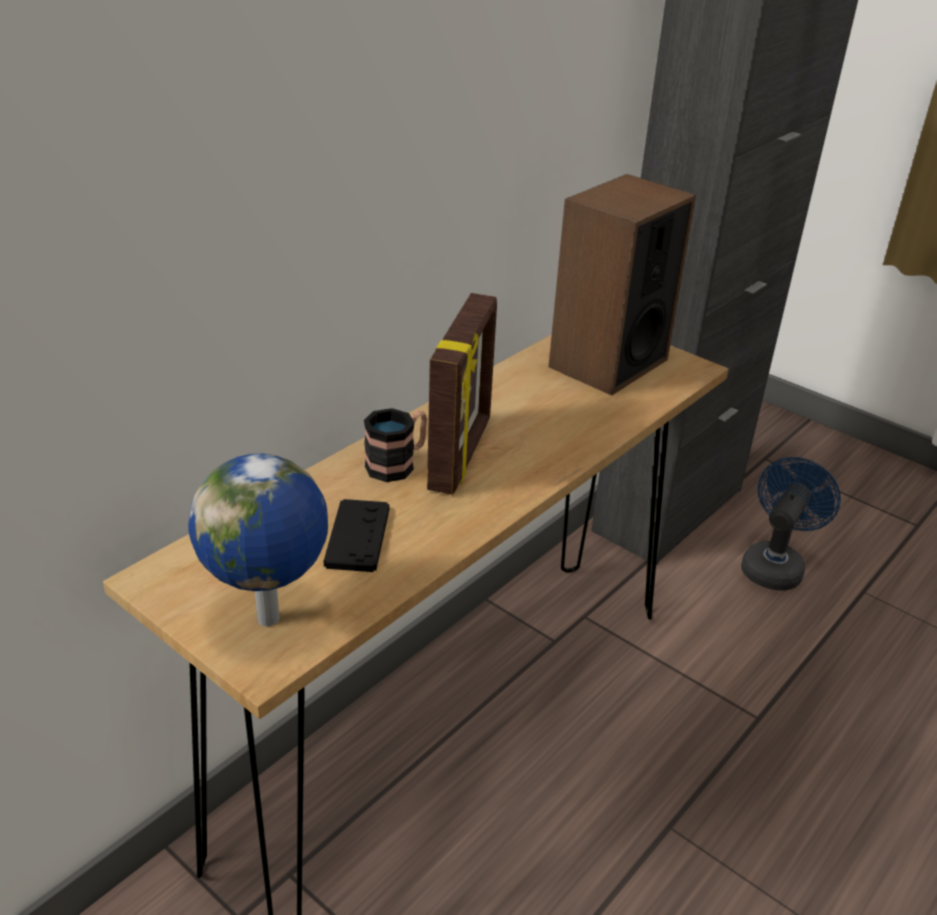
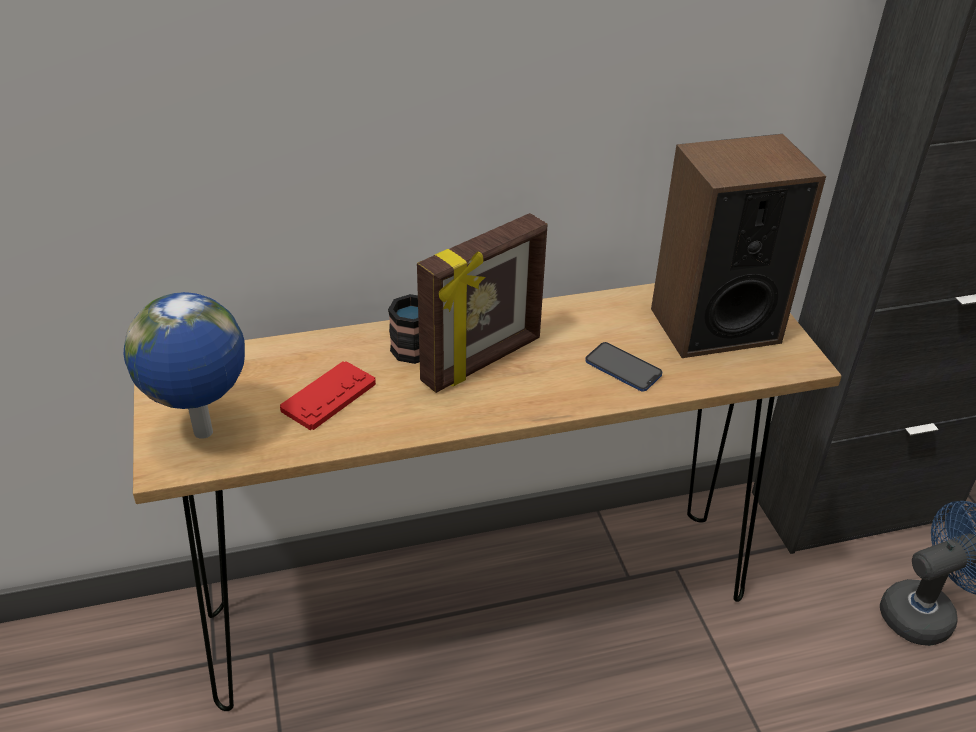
camera: 35 degrees right, 5 degrees up
(357, 537) = (329, 397): black game controller -> red game controller
(578, 419) = (623, 368): none -> phone

